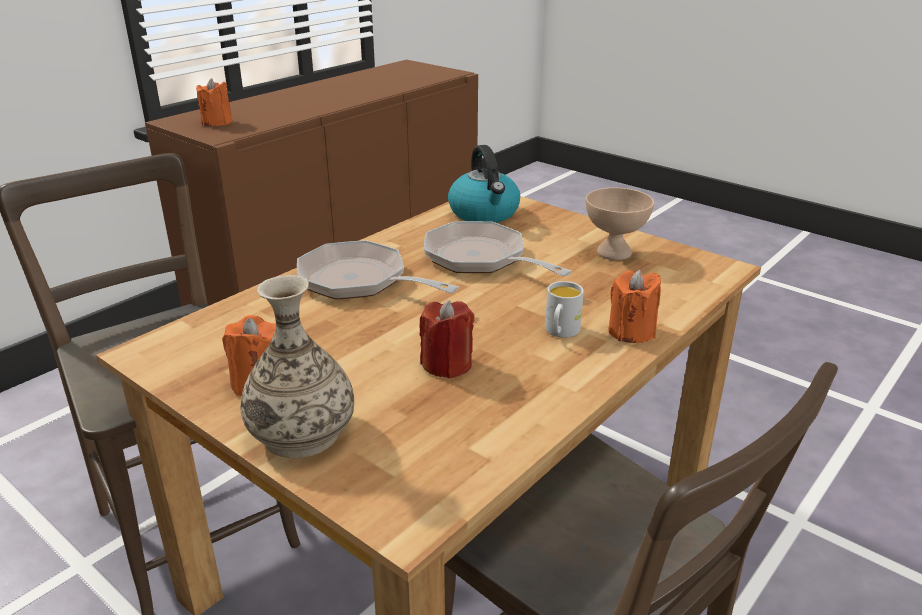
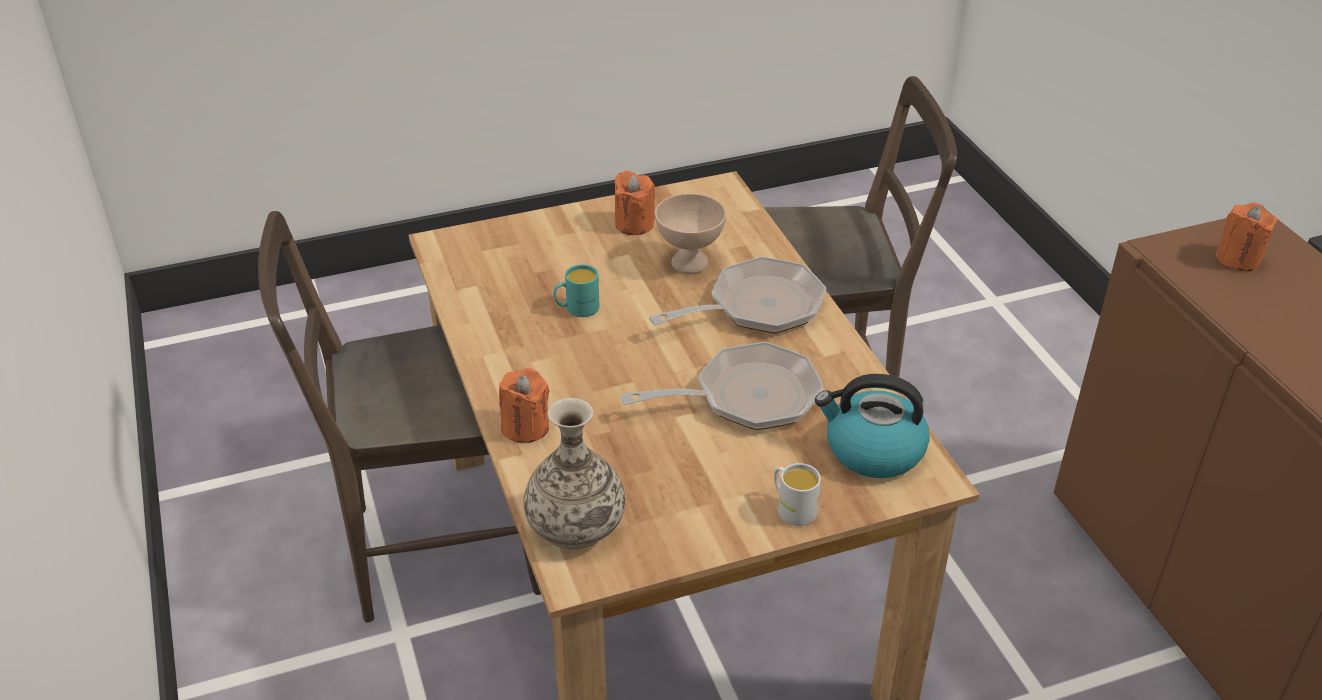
camera: 120 degrees right, 10 degrees up
(301, 433) = (558, 228): vase -> vase (576, 524)
(447, 364) = (576, 309): red candle -> turquoise mug
(560, 332) = (564, 385): white mug -> white mug (792, 508)
(614, 253) = (681, 504): beige bowl -> beige bowl (688, 263)

